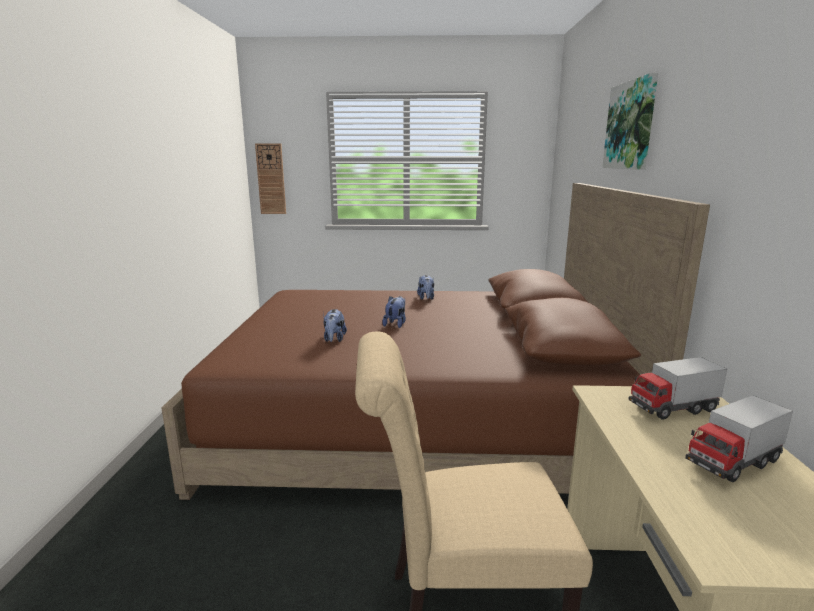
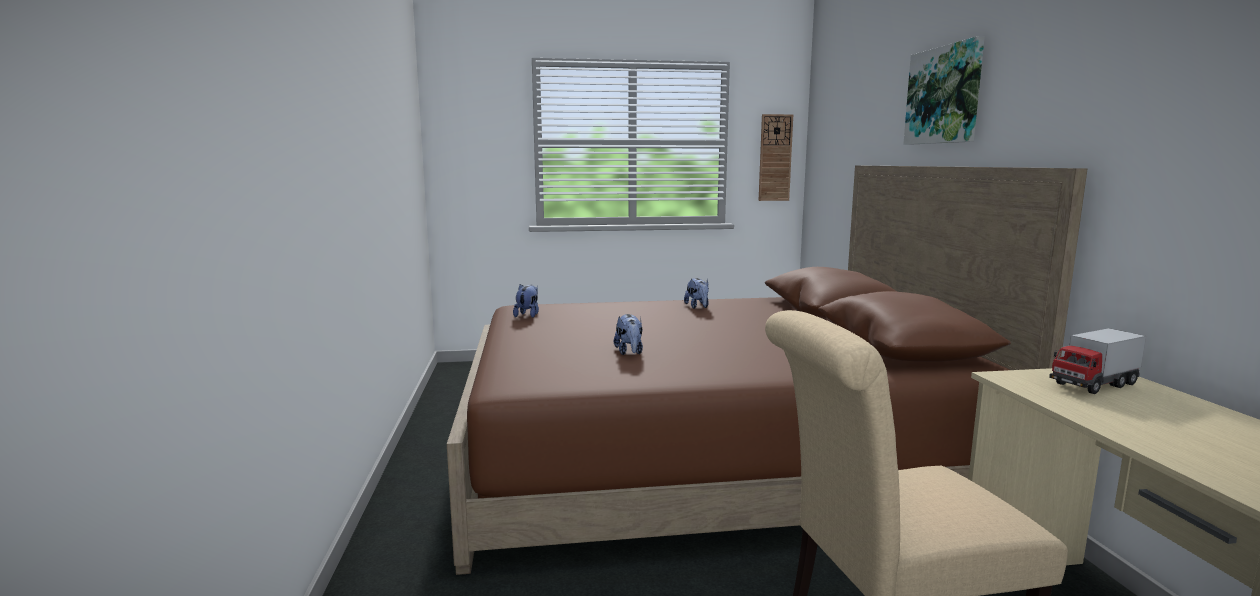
camera: 10 degrees left, 5 degrees down
(271, 179) = (456, 167): wall clock -> wall clock (775, 158)
(396, 324) = (689, 333): plush toy -> plush toy (528, 315)
(732, 462) = (1196, 423): toy truck -> none

